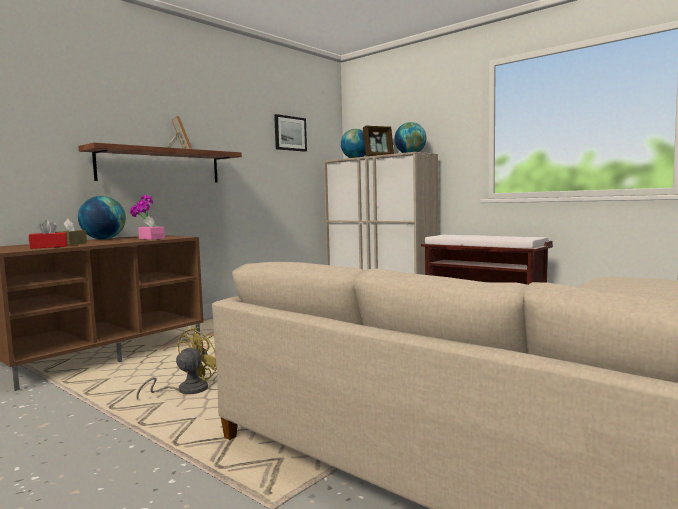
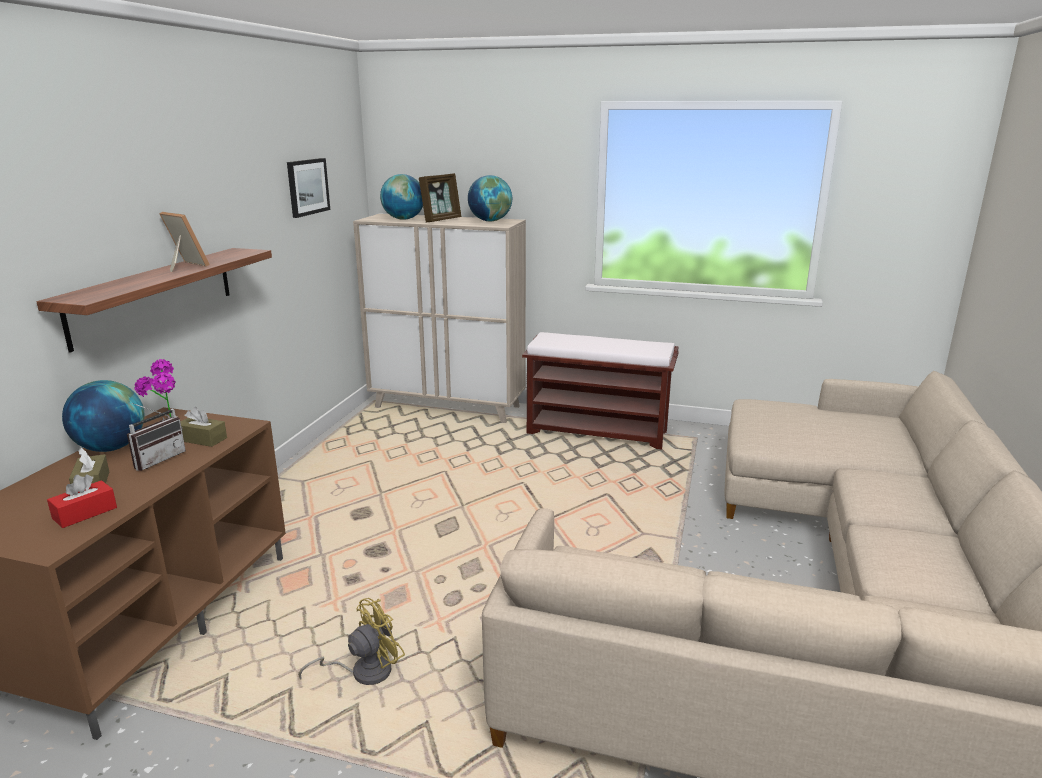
camera: 25 degrees left, 15 degrees up
(116, 241) = (157, 459): none -> radio
(151, 238) = (202, 439): pink tissue box -> brown tissue box
(186, 391) = (363, 671): yellow fan -> yellow fan turned 45 degrees clockwise

